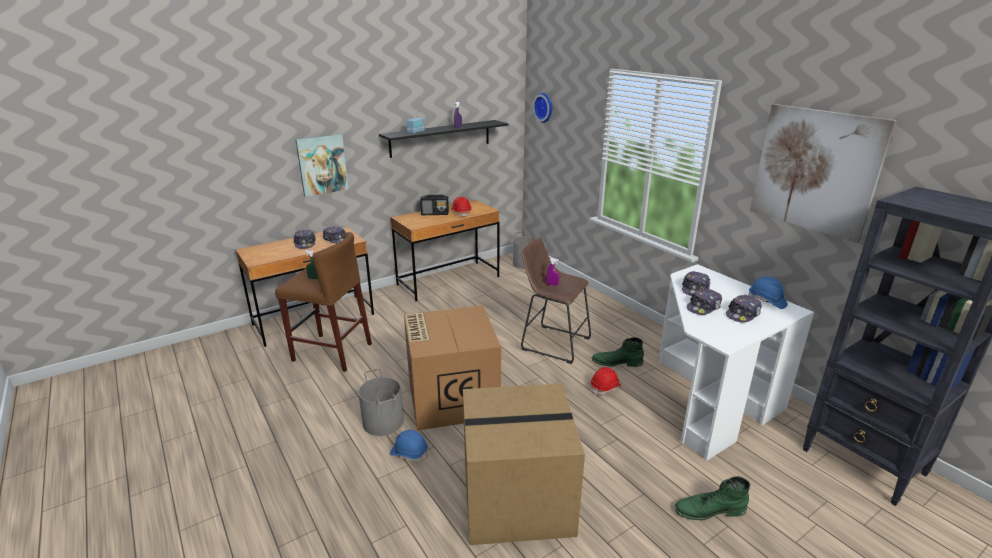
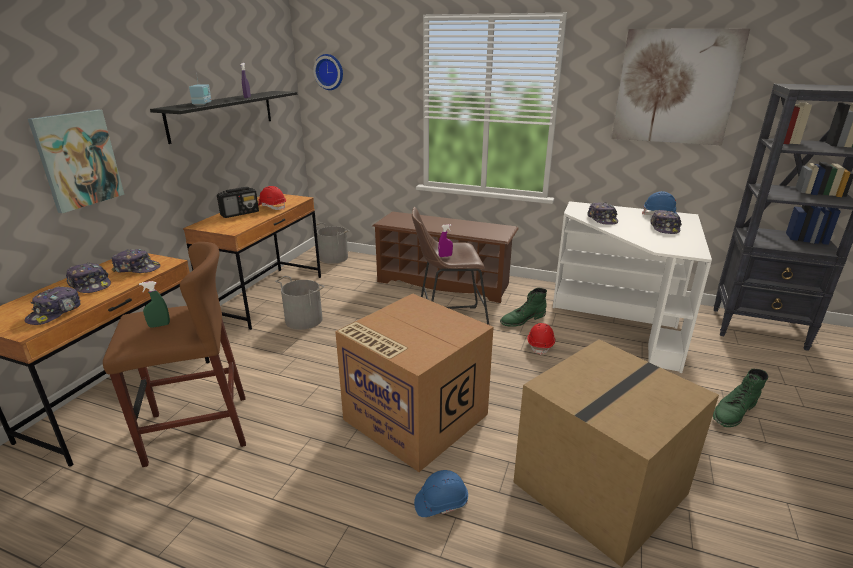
camera: 35 degrees left, 0 degrees up
(384, 421) = (368, 482): grey bucket -> grey bucket (304, 320)
(588, 310) = (444, 283): none -> brown shoe rack
(703, 307) = (632, 231): cap -> cap (55, 313)

